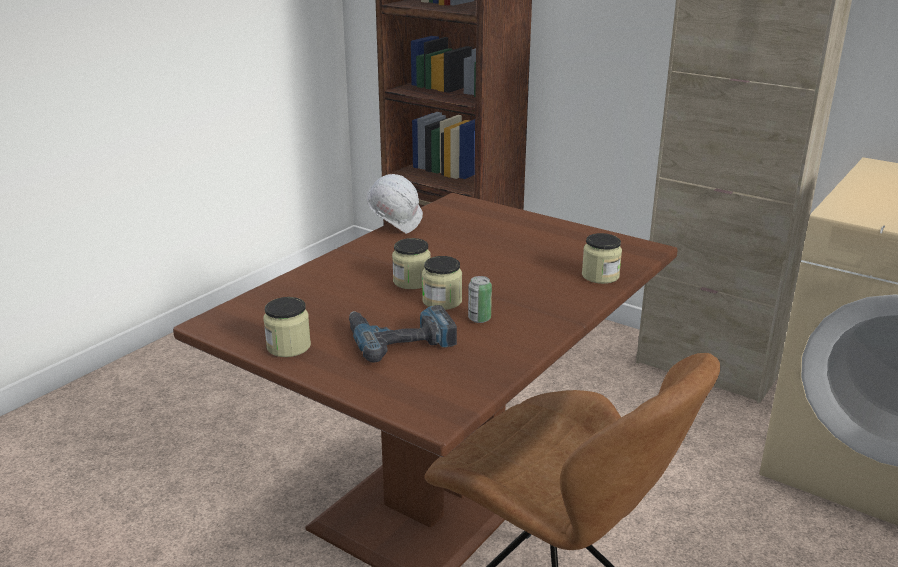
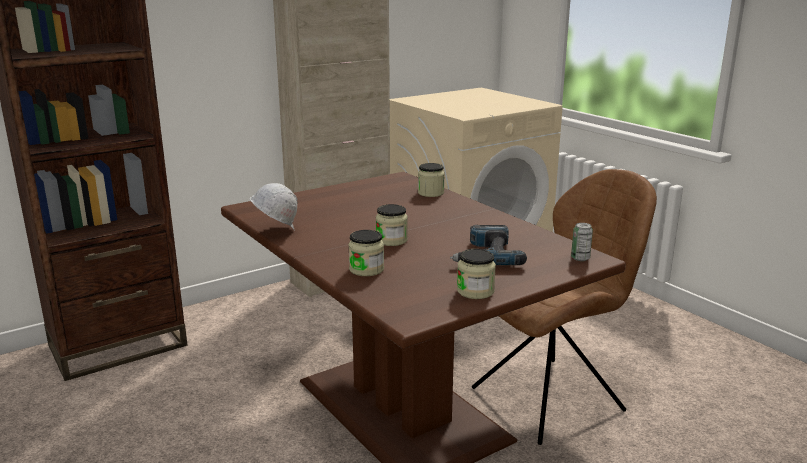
camera: 70 degrees left, 5 degrees down
(442, 301) = (434, 236): jar -> jar (366, 269)
(479, 319) = (470, 230): can -> can (580, 258)

